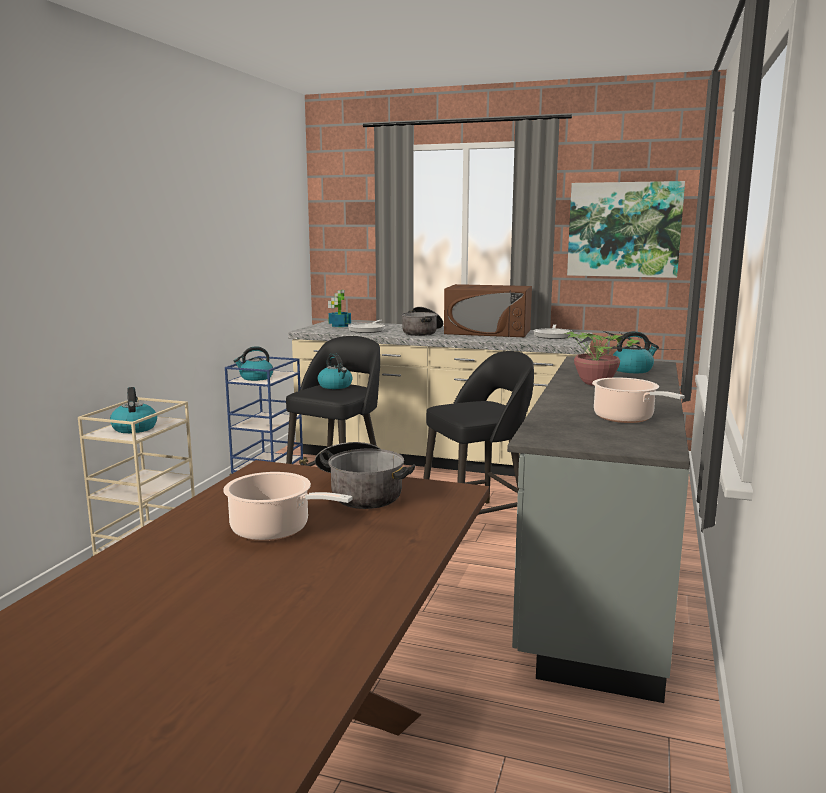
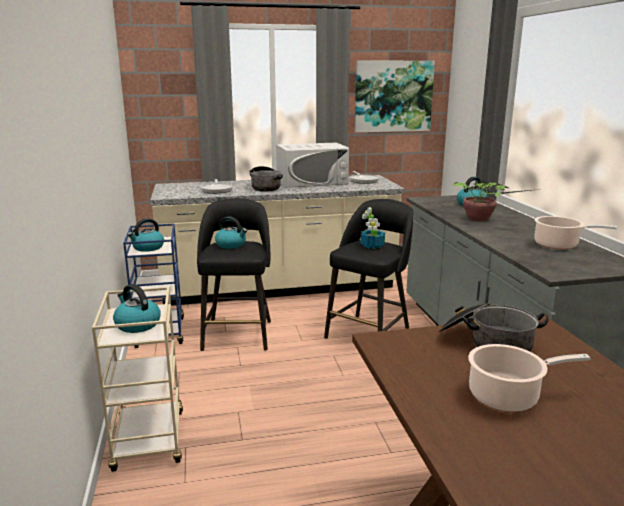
camera: 30 degrees left, 5 degrees up
(339, 326) = (182, 188): potted plant -> potted plant (372, 246)
(488, 332) = (312, 181): brown microwave -> white microwave

